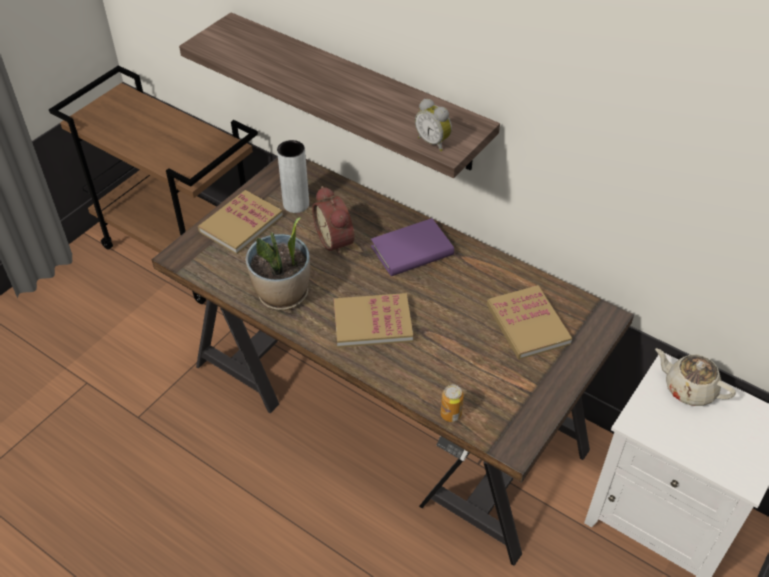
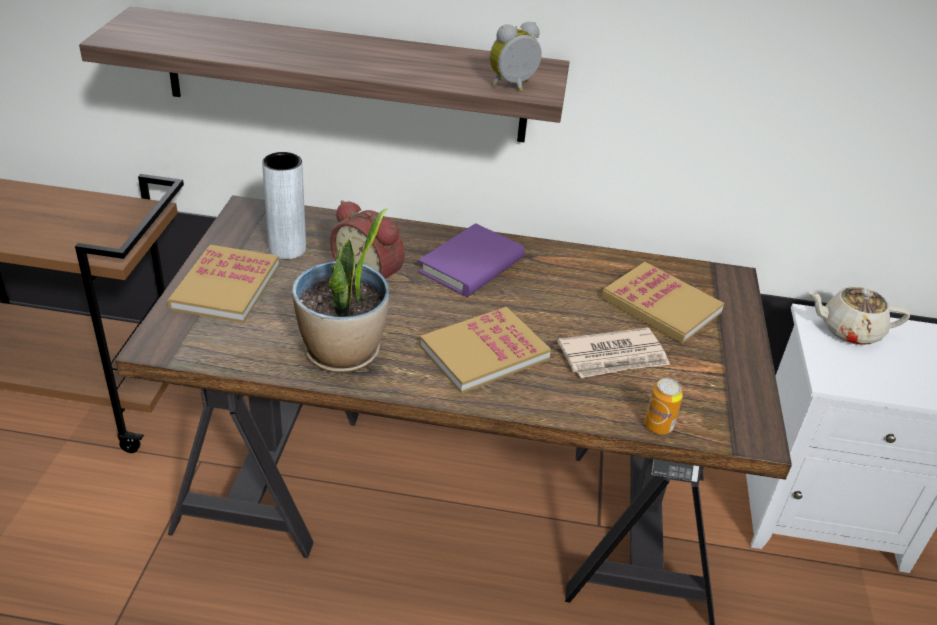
camera: 30 degrees left, 10 degrees down
(433, 142) = (514, 87): alarm clock -> alarm clock turned 135 degrees clockwise
(460, 354) = (614, 357): none -> newspaper

